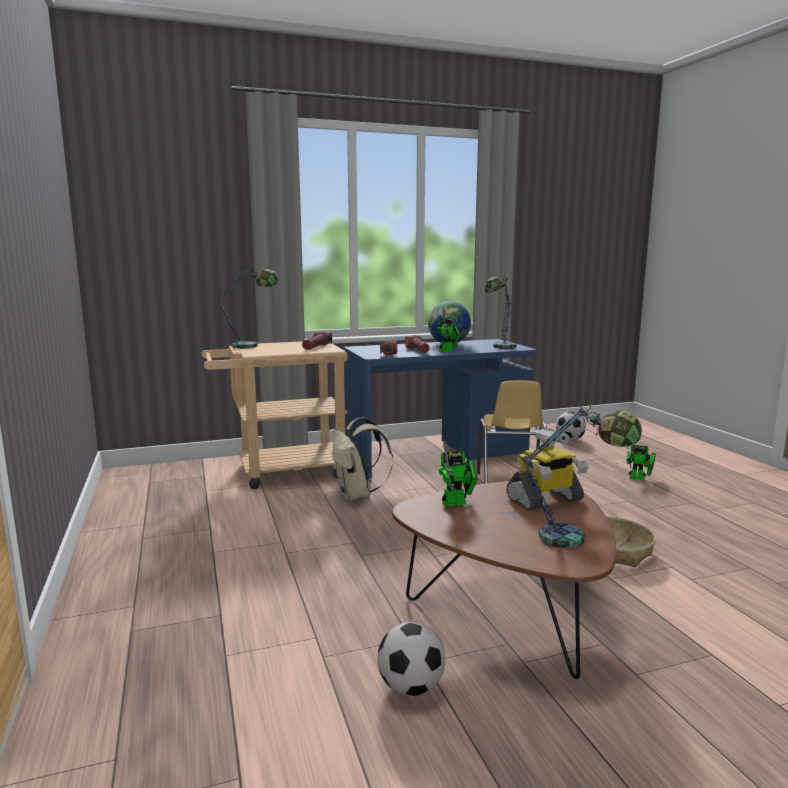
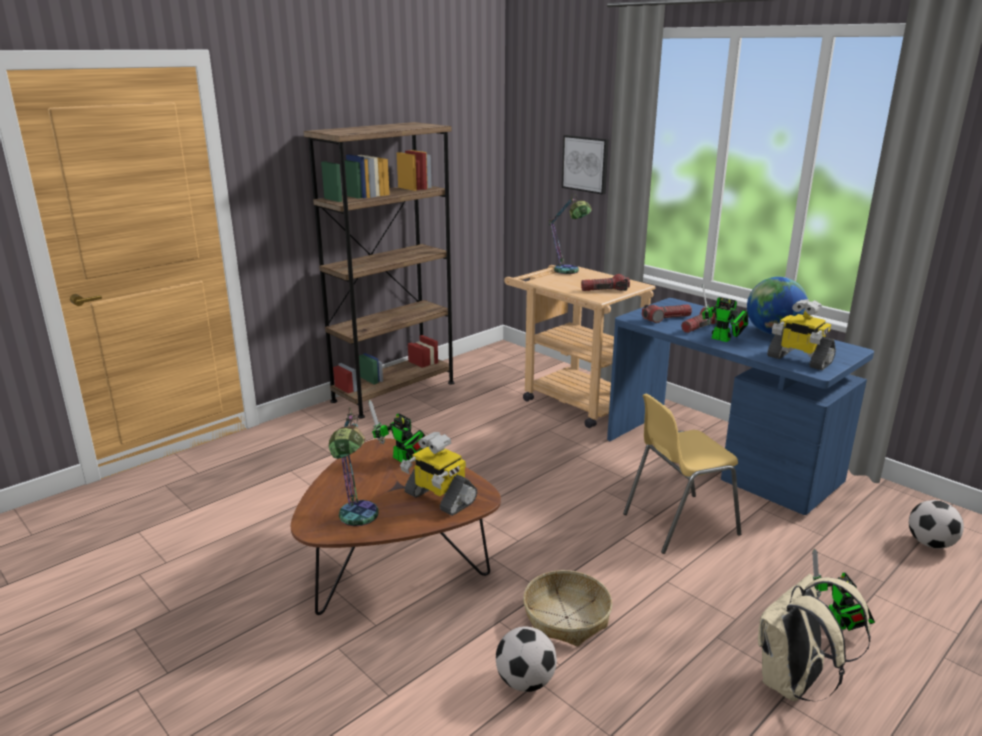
camera: 65 degrees right, 10 degrees up
(118, 545) = (394, 392): none -> brown bookcase
(207, 245) = (585, 164): none -> picture
(357, 495) = (560, 446): beige backpack -> beige backpack (793, 684)
(411, 687) = (282, 543): football -> football (525, 681)
(500, 347) = (798, 360): table lamp -> toy robot

